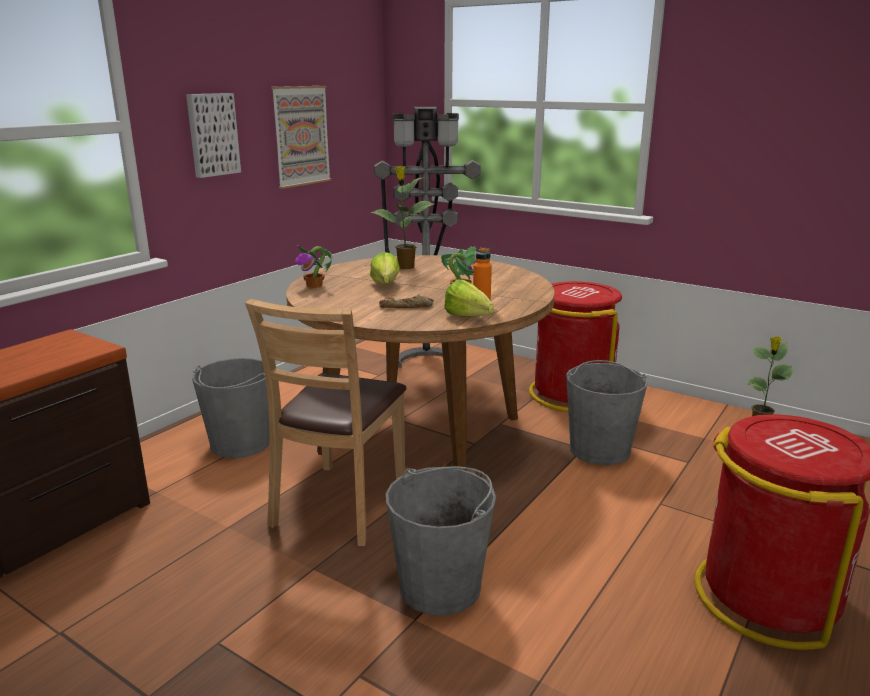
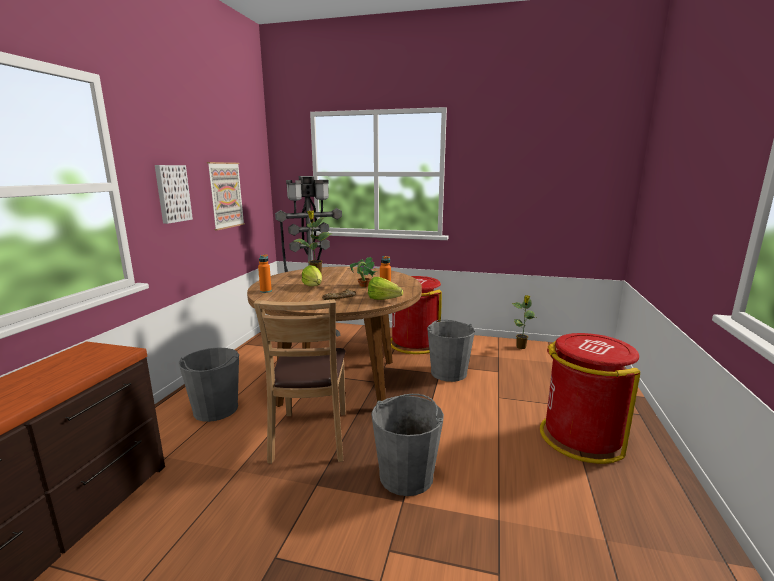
camera: 20 degrees left, 5 degrees down
(315, 286) = (266, 291): potted plant -> orange bottle

